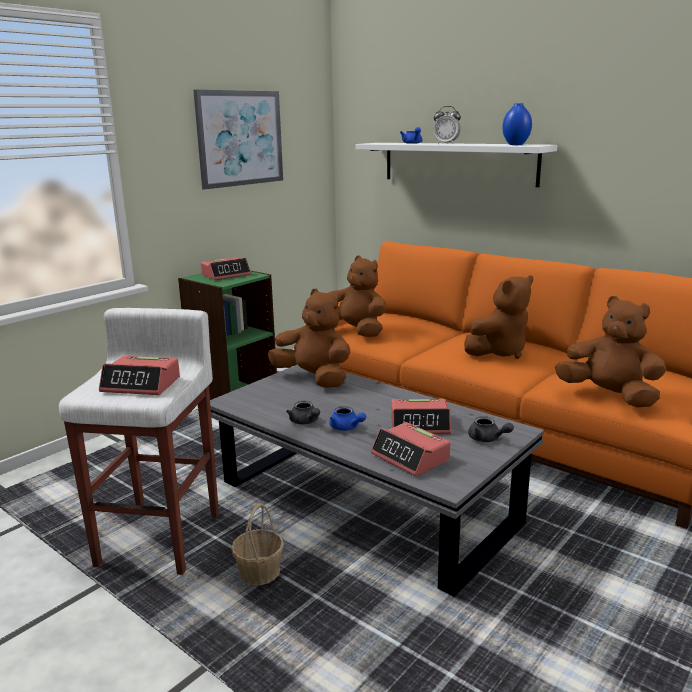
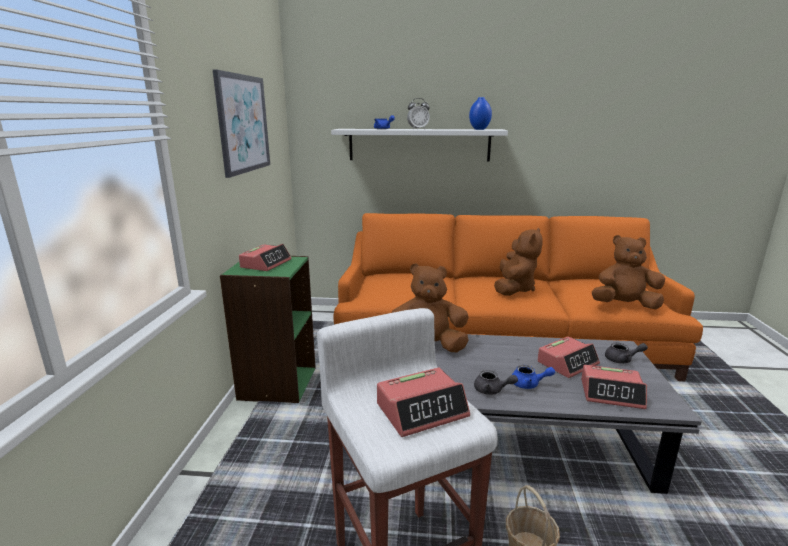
camera: 35 degrees left, 0 degrees up
(356, 331) = (389, 294): brown plush toy -> none

